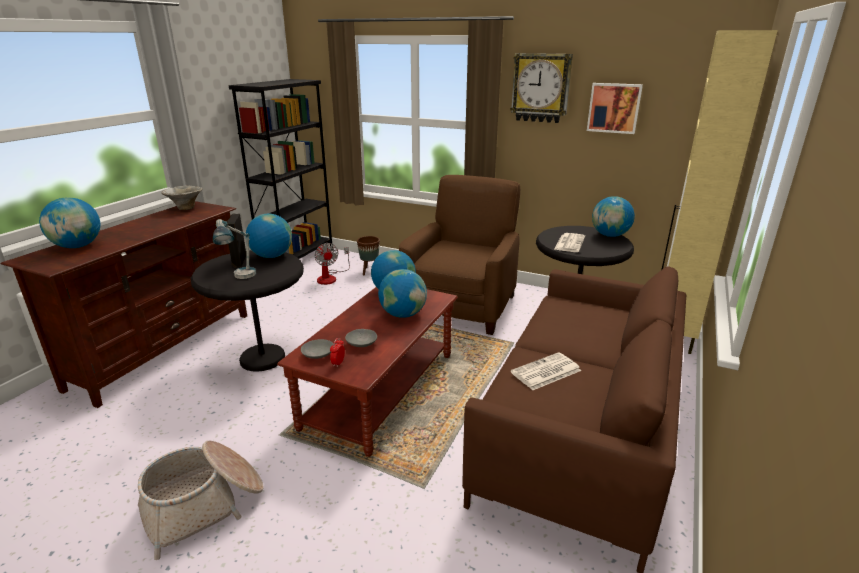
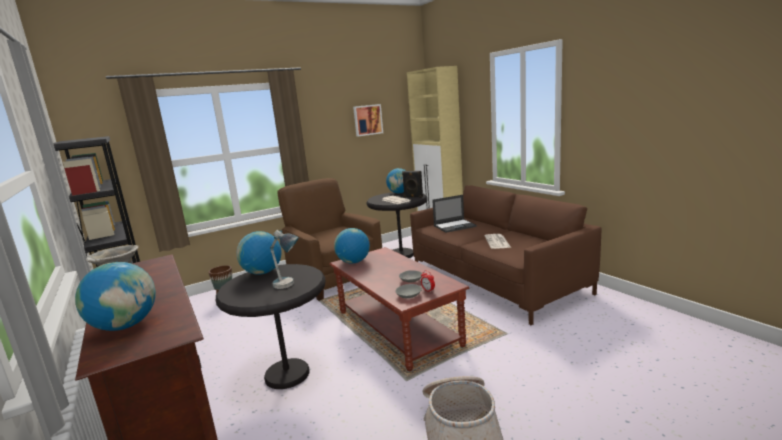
camera: 55 degrees left, 10 degrees down
(238, 261) = (247, 285): black speaker -> black speaker (413, 197)
(330, 277) = (202, 318): fan -> none
(403, 314) = (389, 264): globe -> none
(541, 88) = (322, 114): wall clock -> none
(580, 319) = (455, 226): none -> laptop

